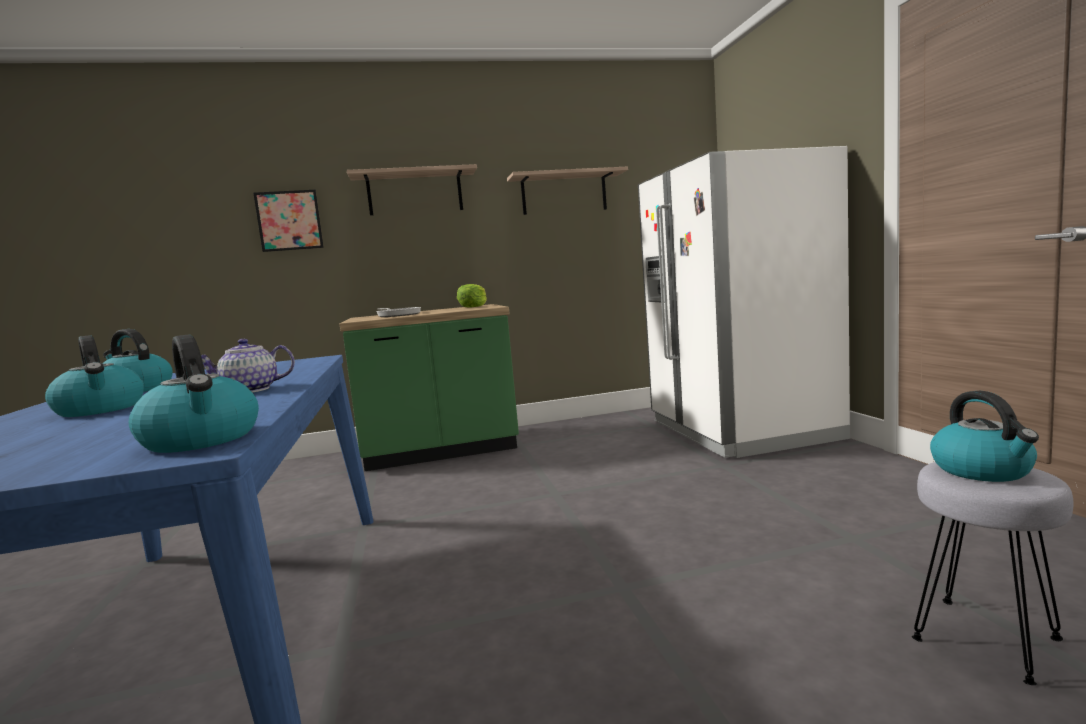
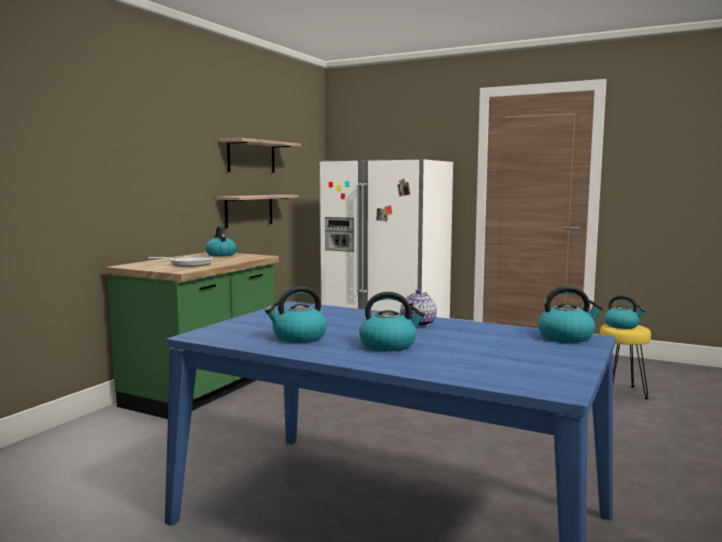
camera: 50 degrees left, 0 degrees up
(289, 220) = (49, 158): picture -> none
(415, 193) = (157, 143): shelf -> shelf (249, 210)
(474, 307) = (221, 255): lettuce -> kettle
(986, 638) = (621, 392): grey stool -> yellow stool

